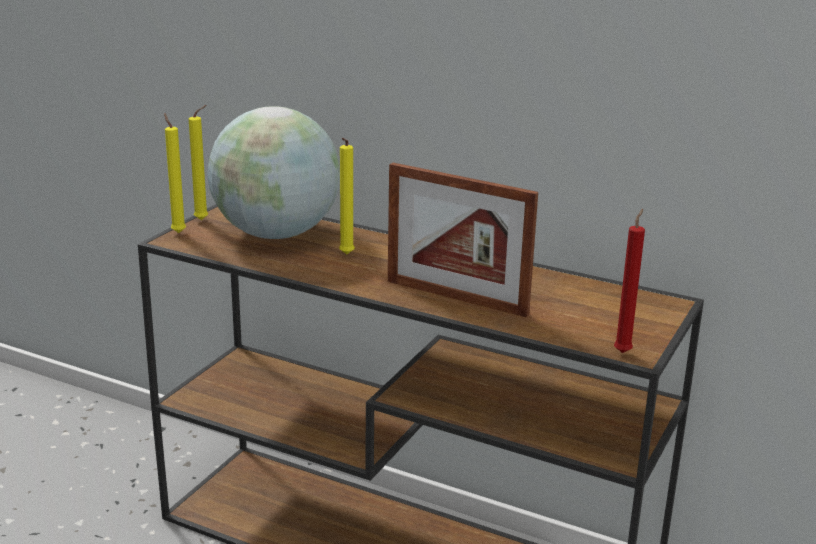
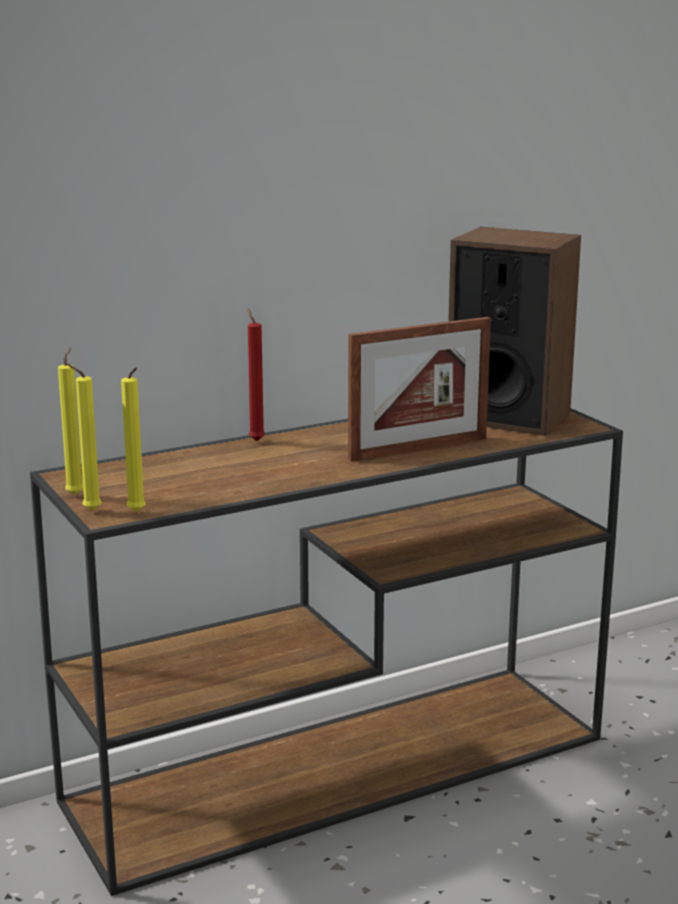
camera: 55 degrees left, 5 degrees down
(276, 234) = (171, 474): globe -> none
(345, 255) = (269, 462): yellow candle -> yellow candle (138, 512)
(602, 311) = (508, 416): none -> speaker
(623, 351) = (579, 428): red candle -> red candle (256, 440)

